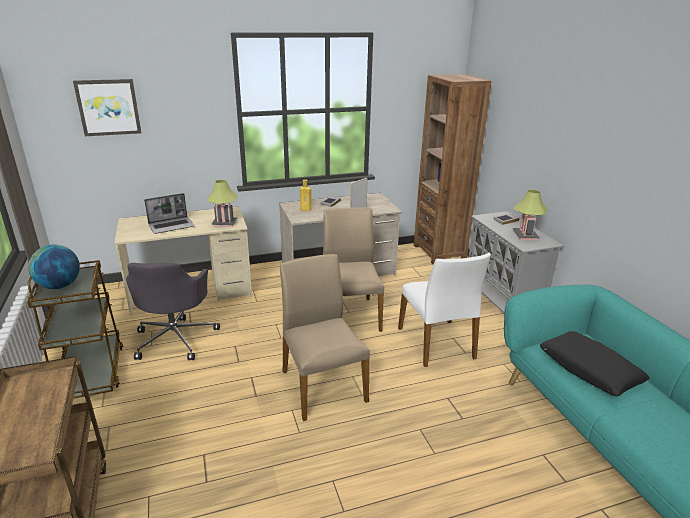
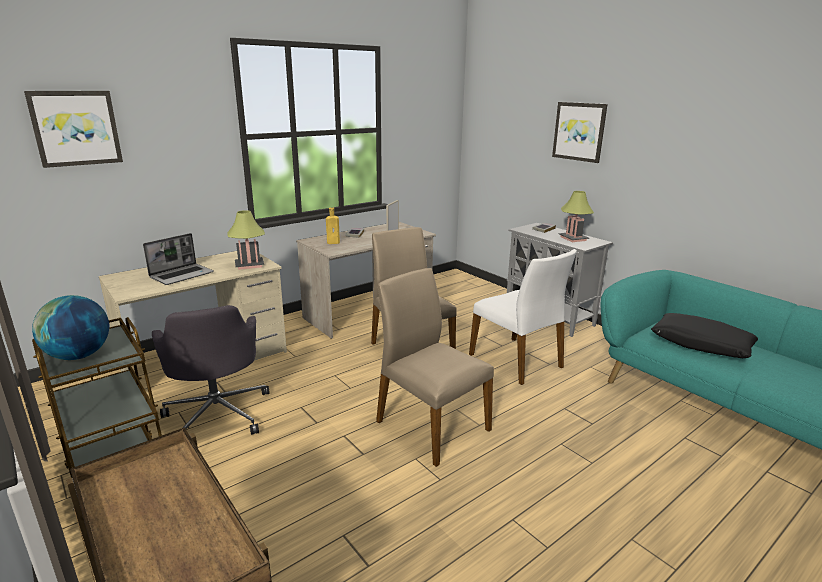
camera: 20 degrees left, 5 degrees down
(439, 252) = (458, 281): brown bookcase -> none
(549, 129) = (579, 131): none -> picture

